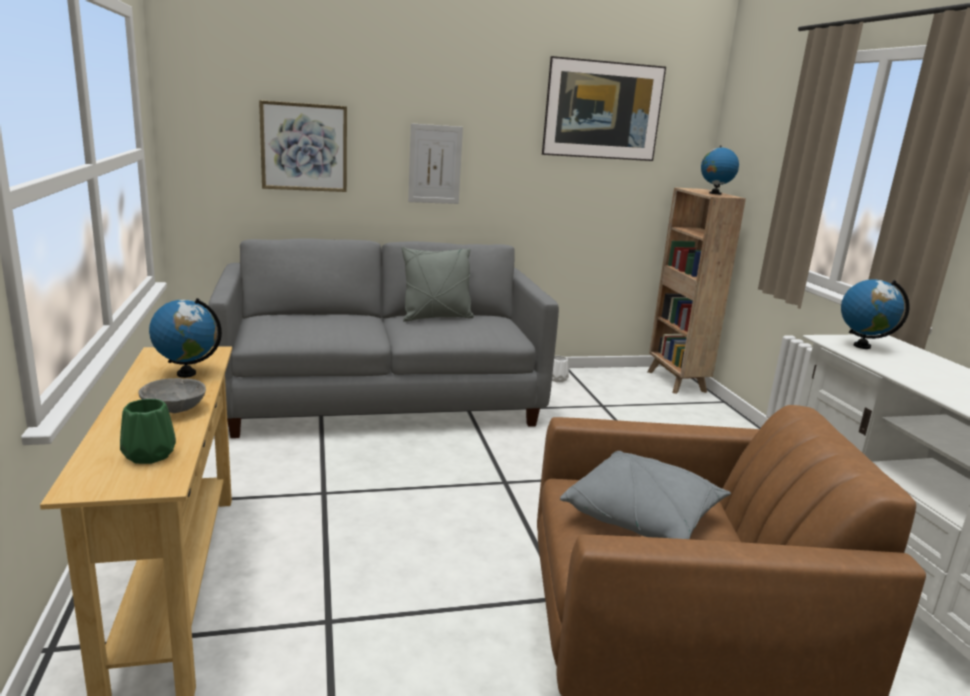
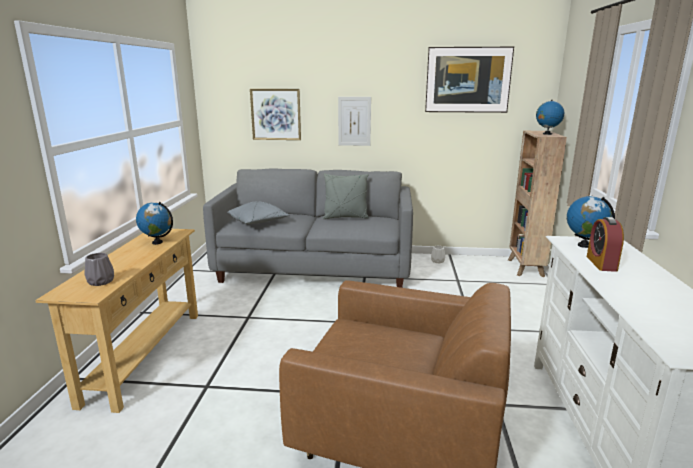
camera: 20 degrees right, 0 degrees up
(148, 454) = (101, 281): green vase -> grey vase
(173, 410) = (133, 260): grey bowl -> none
(643, 517) = (372, 347): grey pillow -> grey pillow (258, 222)
(909, 369) = (601, 263): none -> alarm clock

